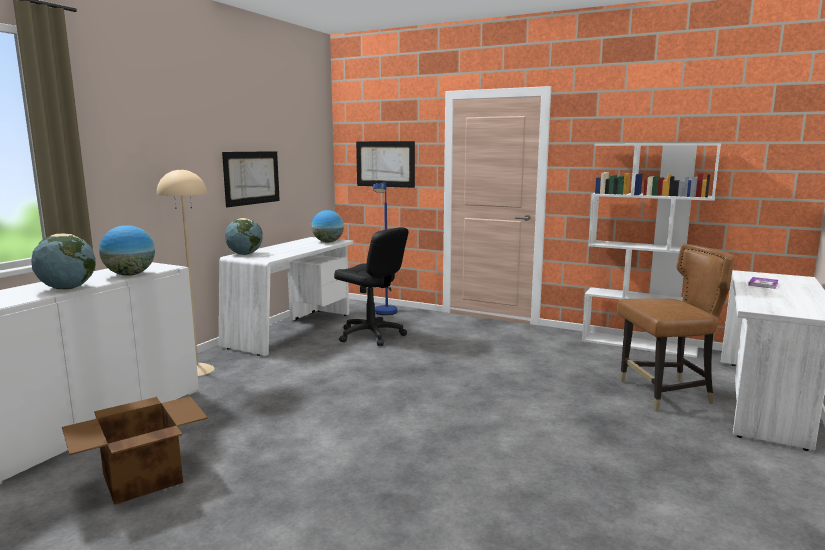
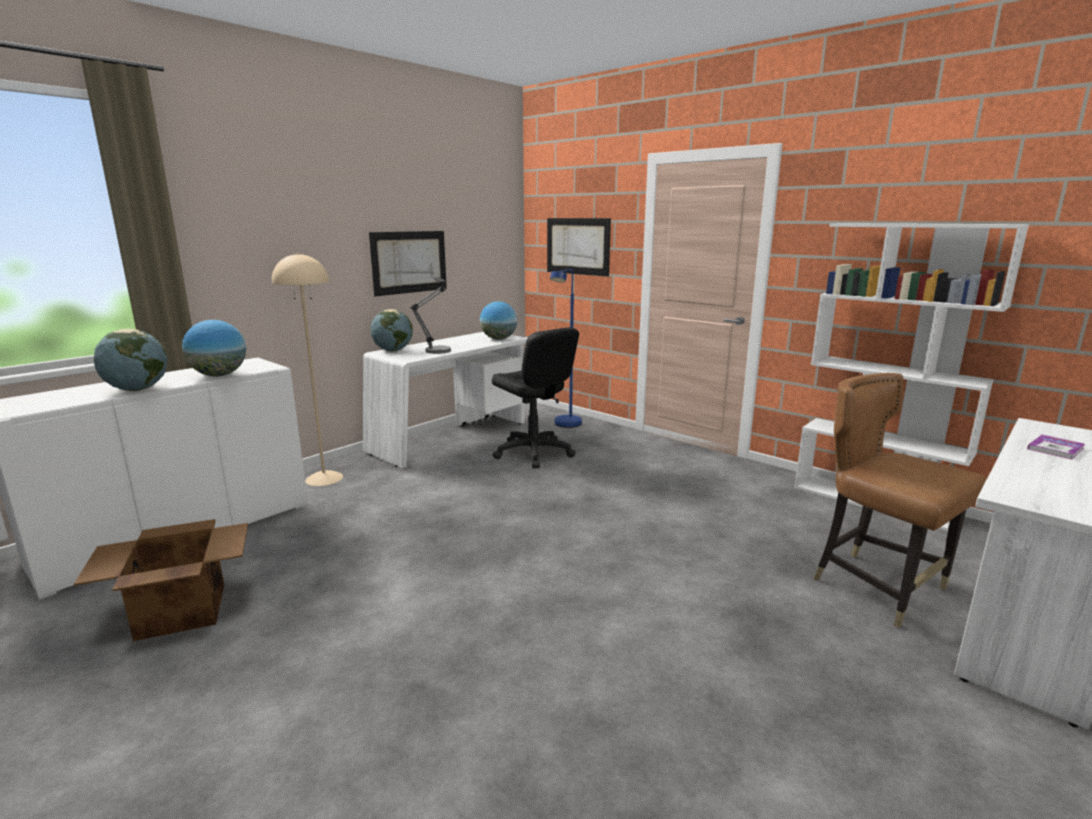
camera: 15 degrees right, 5 degrees up
(284, 251) = (438, 349): none -> table lamp
(666, 393) = (878, 586): brown chair -> brown chair turned 135 degrees counterclockwise

